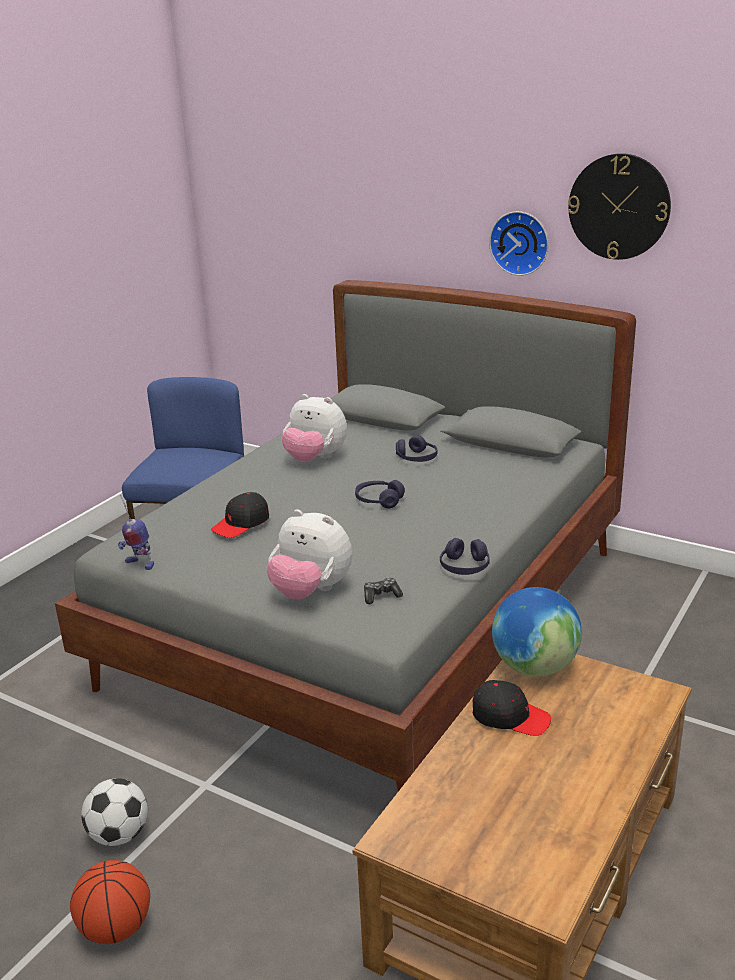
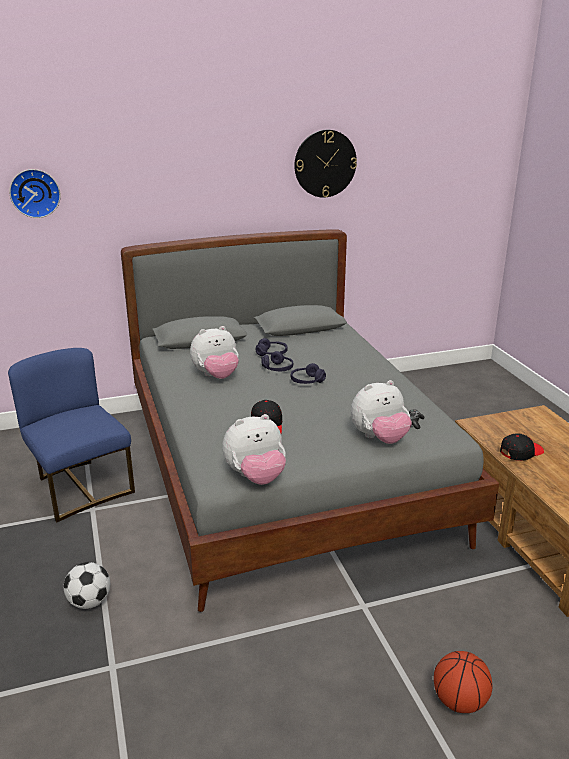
camera: 50 degrees left, 0 degrees up
(119, 835) = (372, 664): football -> football (89, 602)
(139, 564) = (256, 477): toy robot -> plush toy
(464, 567) = (414, 392): purple headphones -> purple headphones (277, 368)
(520, 242) = (261, 196): wall clock -> wall clock (35, 193)
(534, 667) = (486, 428): globe -> none

